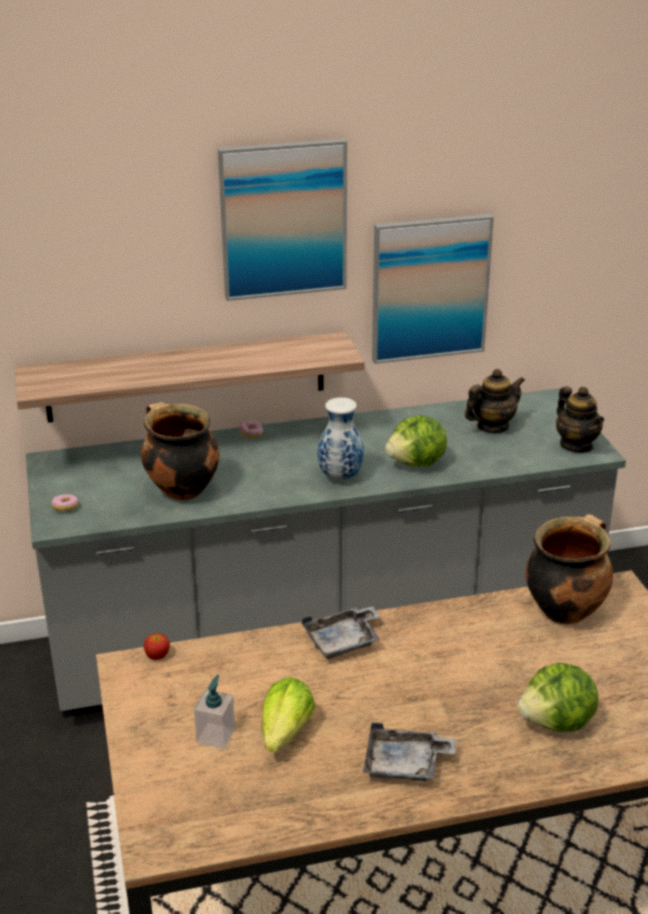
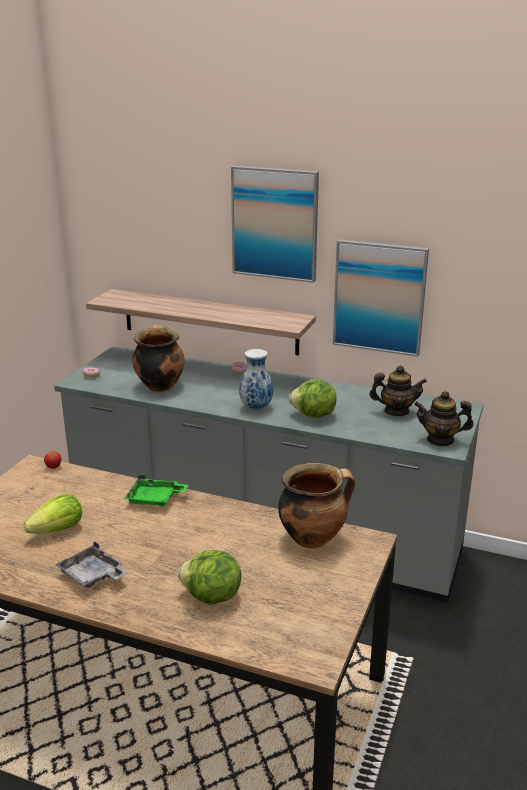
camera: 35 degrees right, 5 degrees down
(216, 735) = (24, 515): soap dispenser -> none
(343, 641) = (155, 499): grey tray -> green tray
(576, 445) = (440, 440): teapot -> teapot turned 90 degrees clockwise

